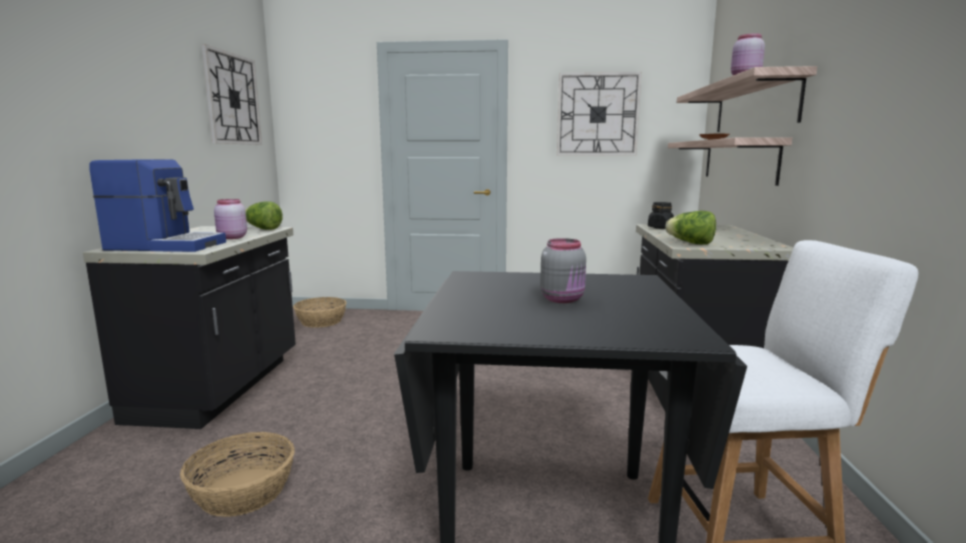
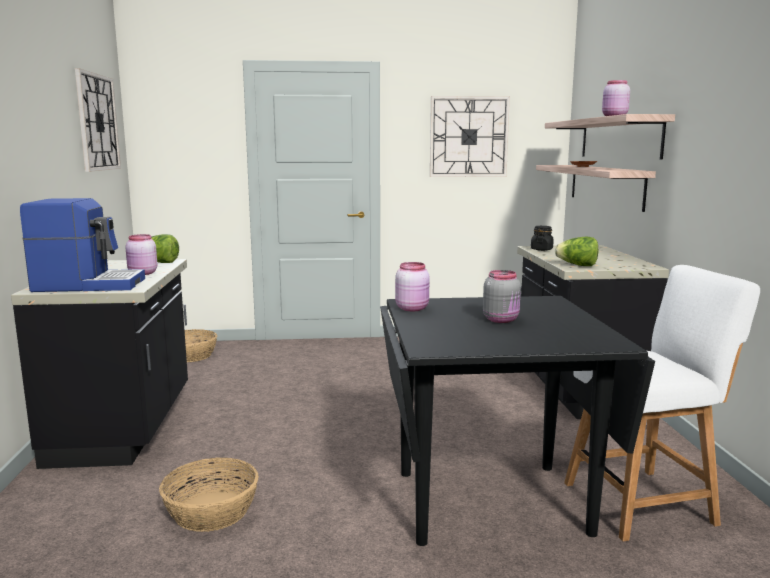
camera: 10 degrees left, 0 degrees up
(470, 282) = (412, 308): none -> pink jar

